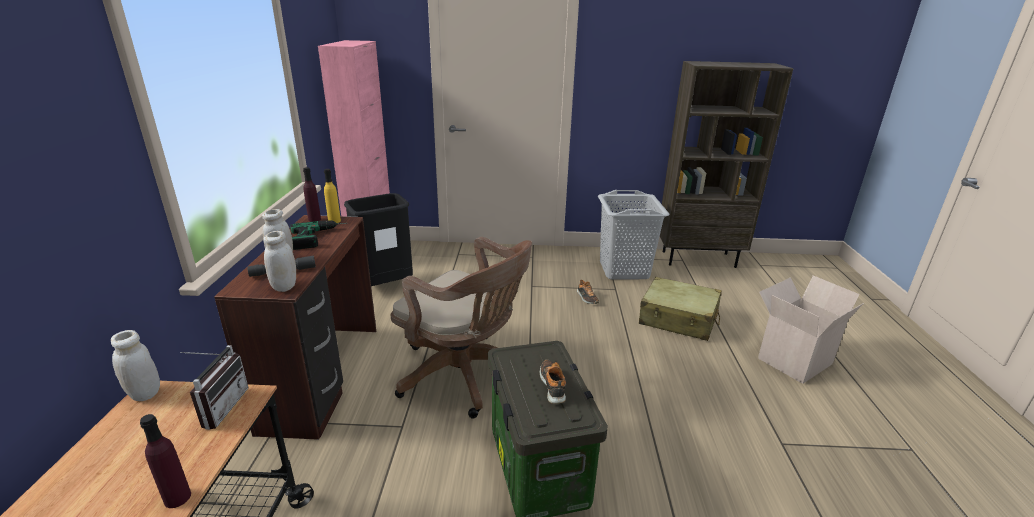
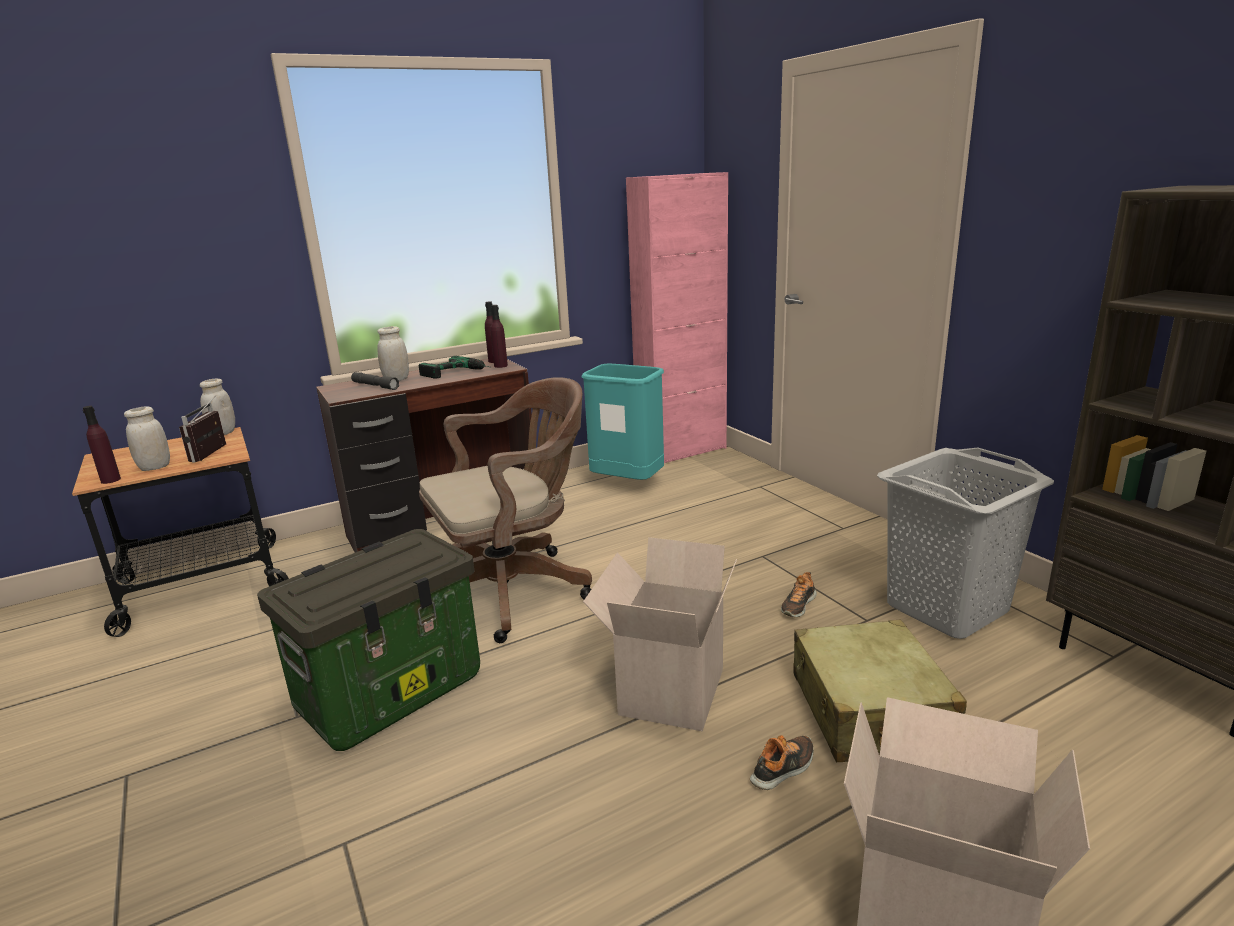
camera: 60 degrees right, 5 degrees down
(219, 407) = (214, 454): radio -> radio turned 120 degrees clockwise
(285, 286) = (348, 394): white jar -> white jar (155, 467)
(334, 221) = (501, 366): yellow bottle -> purple bottle
(385, 286) = (628, 484): black trash can -> turquoise trash can
(465, 376) = (514, 590): brown office chair -> brown office chair turned 120 degrees counterclockwise
(553, 385) = (366, 577): shoe -> shoe (783, 768)
(623, 361) = (669, 689): none -> cardboard box

